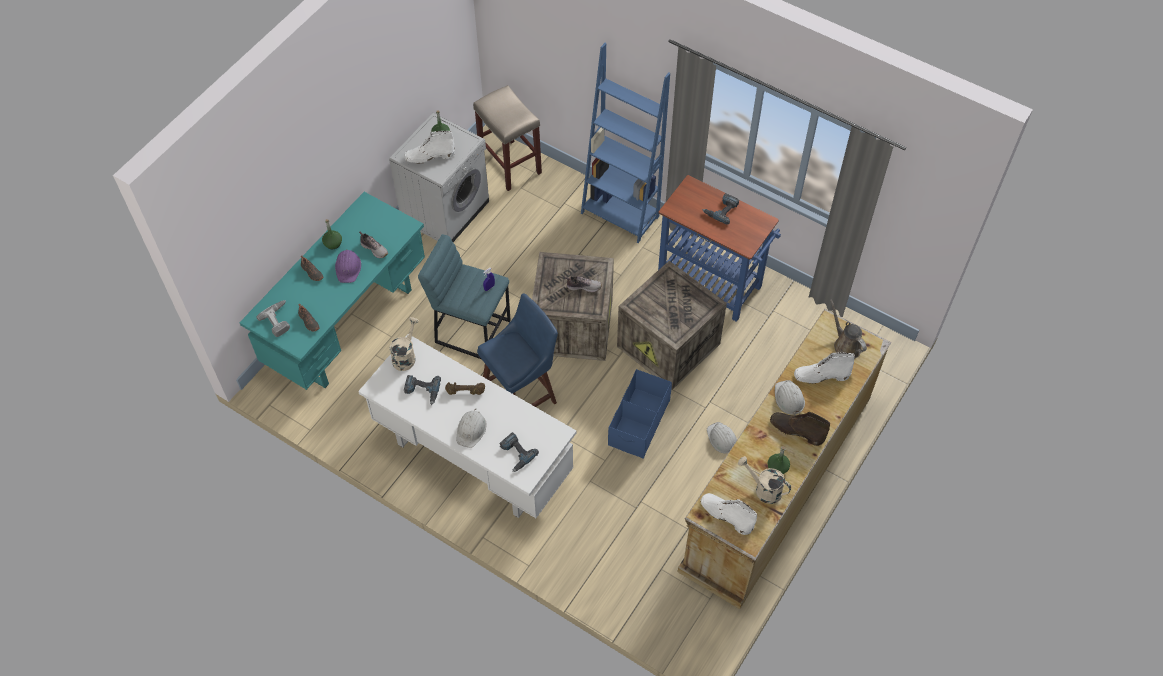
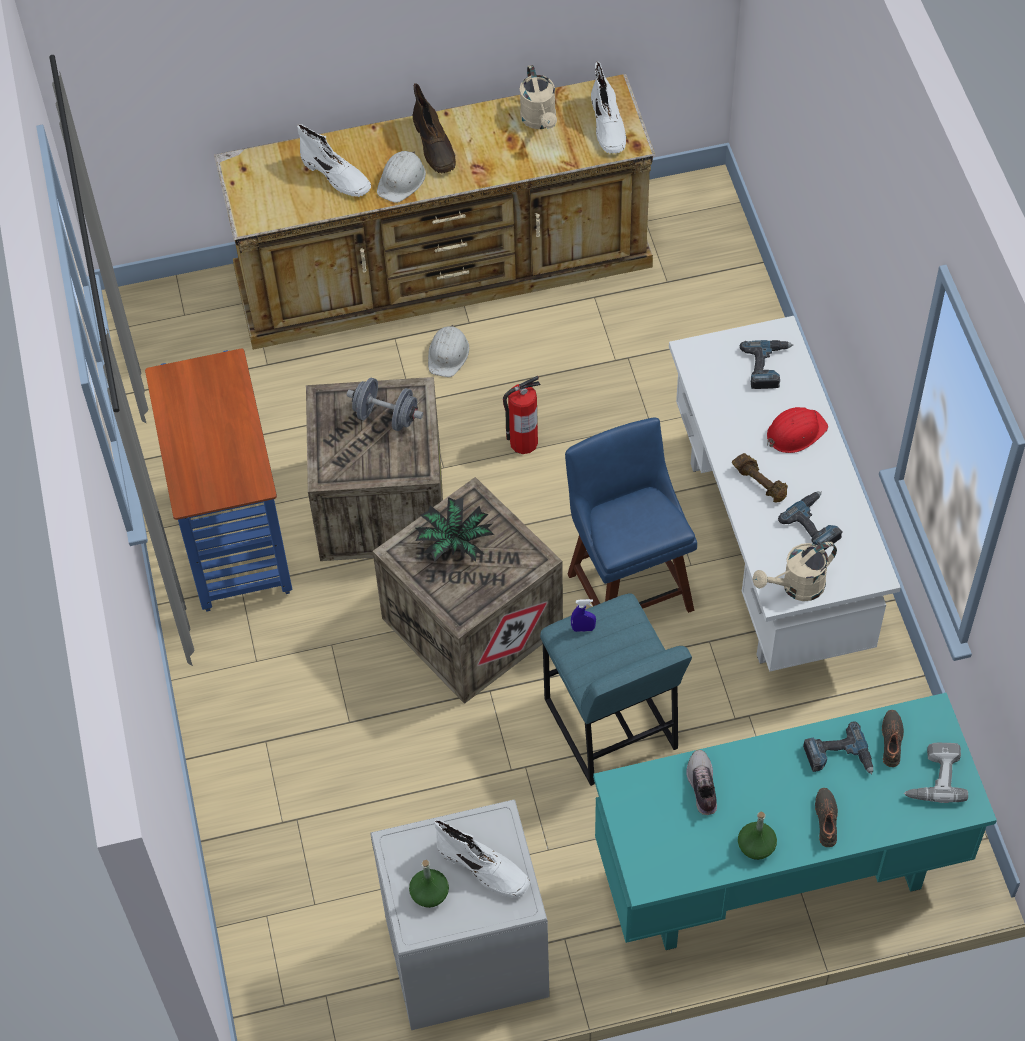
camera: 135 degrees left, 0 degrees up
(348, 268) = (766, 785): purple hard hat -> none
(471, 429) = (795, 432): white hard hat -> red hard hat
(511, 165) = (287, 959): beige stool -> none
(522, 394) = (628, 586): blue chair -> blue chair turned 60 degrees clockwise
(583, 286) = (454, 542): shoe -> potted plant
(620, 214) = (228, 736): blue bookcase -> none
(638, 423) = (523, 442): blue storage box -> fire extinguisher
(675, 316) = (386, 416): none -> grey dumbbell
(721, 210) = (196, 434): power drill -> power drill (838, 757)
(777, 467) = (500, 128): green bottle -> none
(845, 345) = (267, 185): brown watering can -> none

